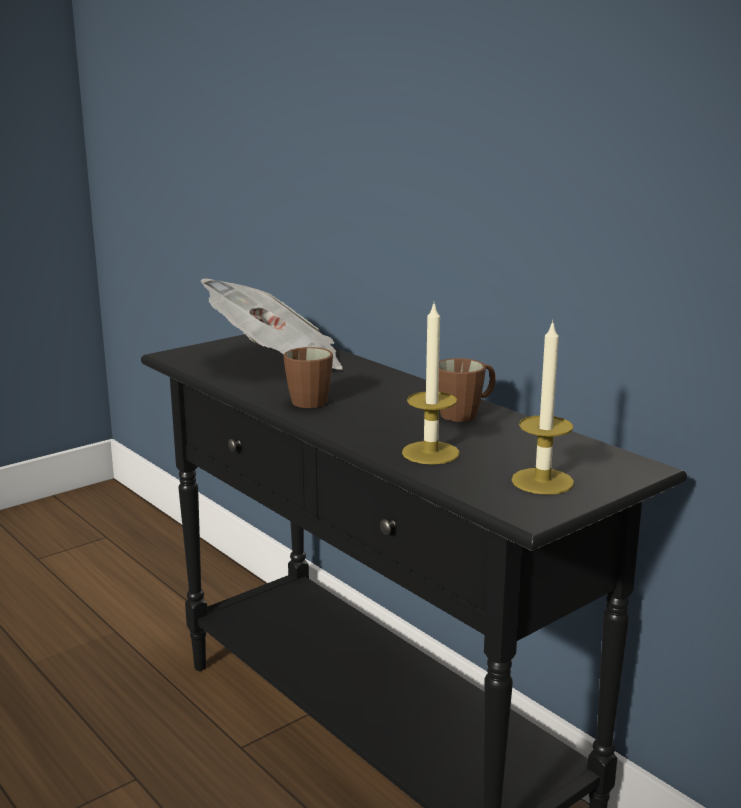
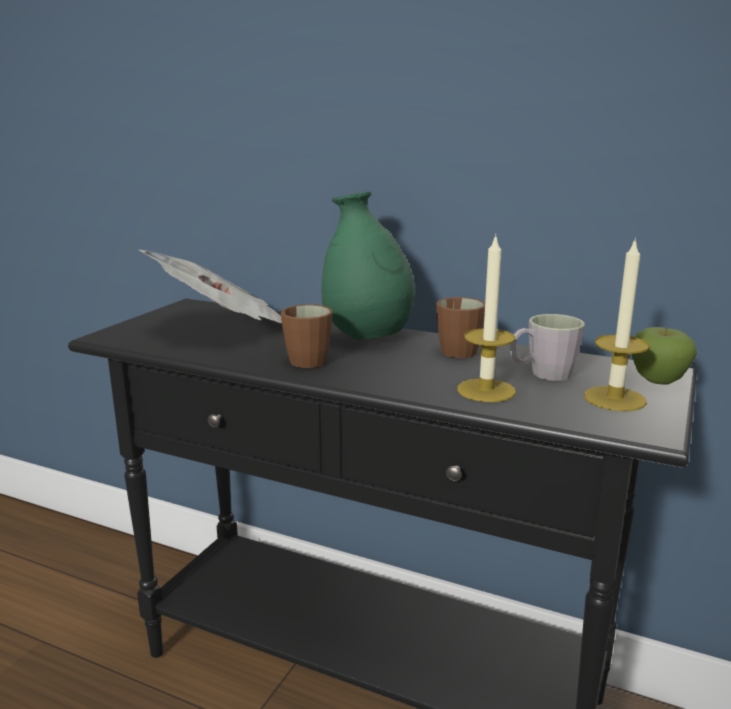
camera: 25 degrees left, 0 degrees up
(392, 388) = (368, 337): none -> green vase
(507, 448) = (542, 374): none -> grey mug
(616, 474) = (658, 381): none -> apple

